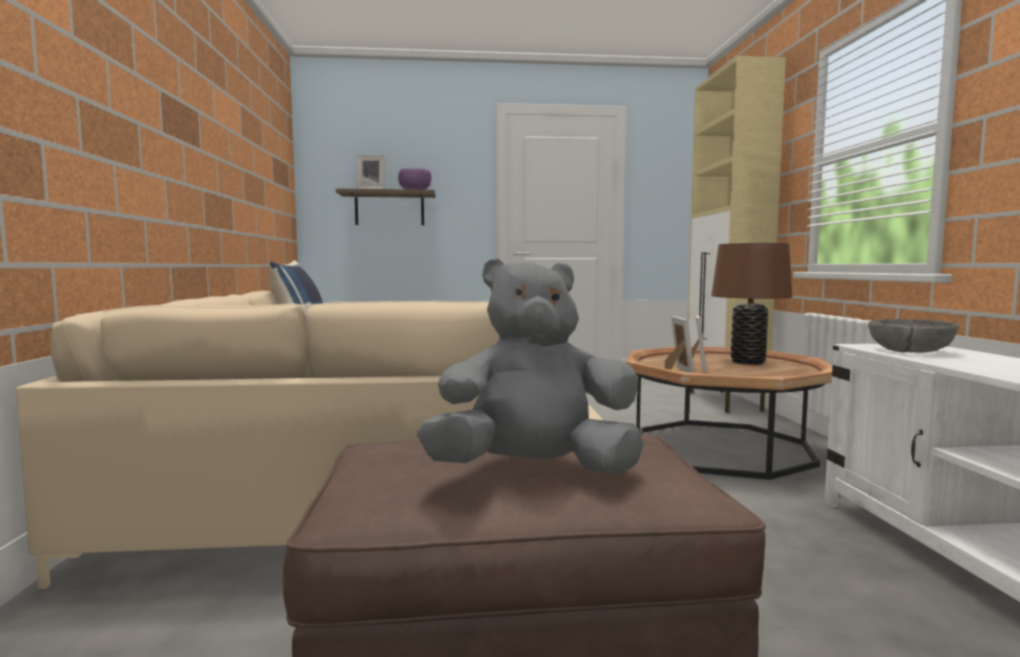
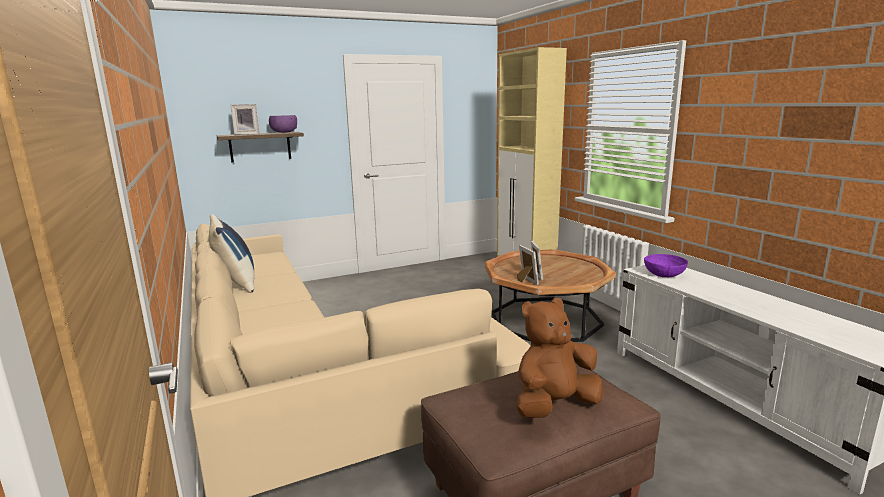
camera: 20 degrees left, 10 degrees up
(535, 471) = (554, 405): grey plush toy -> brown plush toy
(748, 362) = (557, 264): brown table lamp -> none
(909, 350) = (664, 274): grey bowl -> purple bowl

